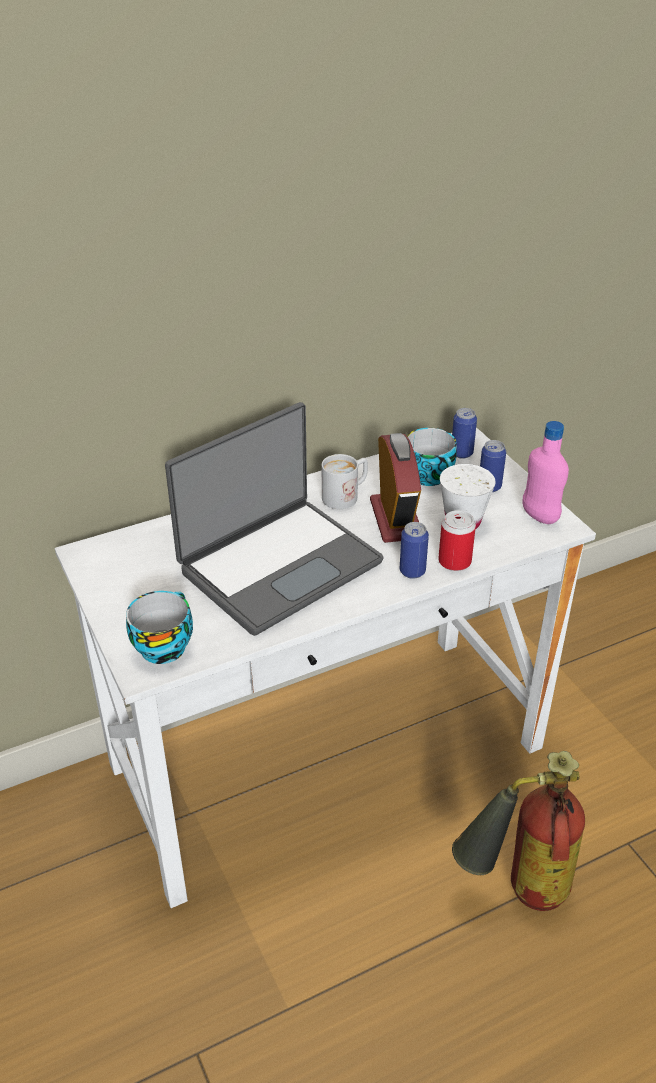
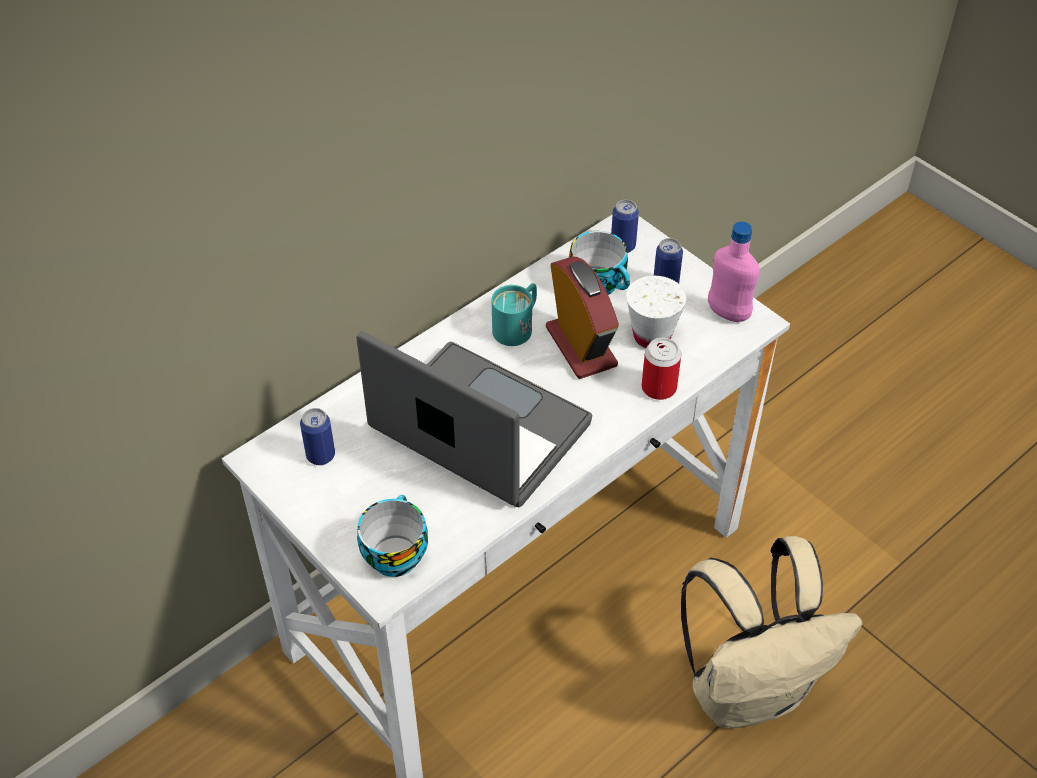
camera: 15 degrees left, 10 degrees up
(278, 565) = (477, 430): laptop -> laptop turned 90 degrees counterclockwise
(346, 495) = (517, 326): white mug -> turquoise mug
(412, 571) = (619, 409): can -> can (320, 456)
(514, 892) = (749, 690): fire extinguisher -> beige backpack

